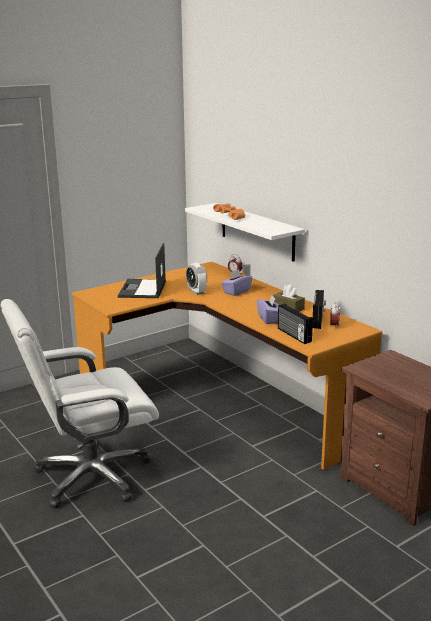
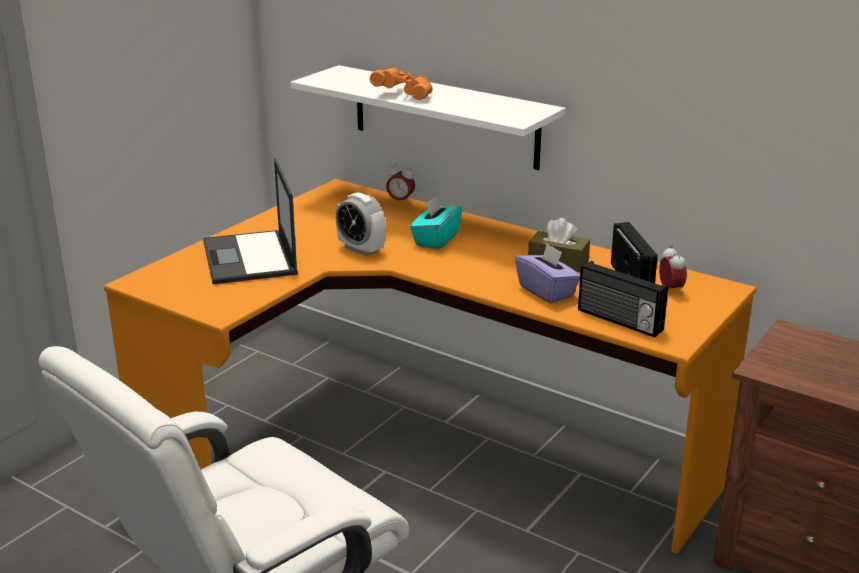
camera: 20 degrees left, 5 degrees up
(236, 292) = (436, 239): purple tissue box -> turquoise tissue box

